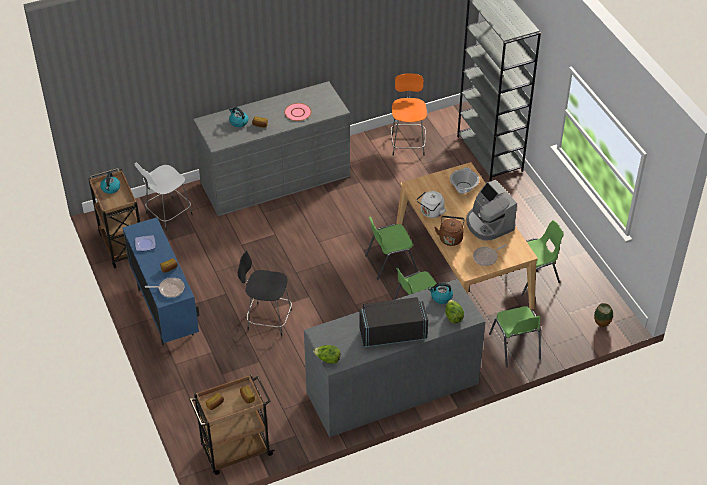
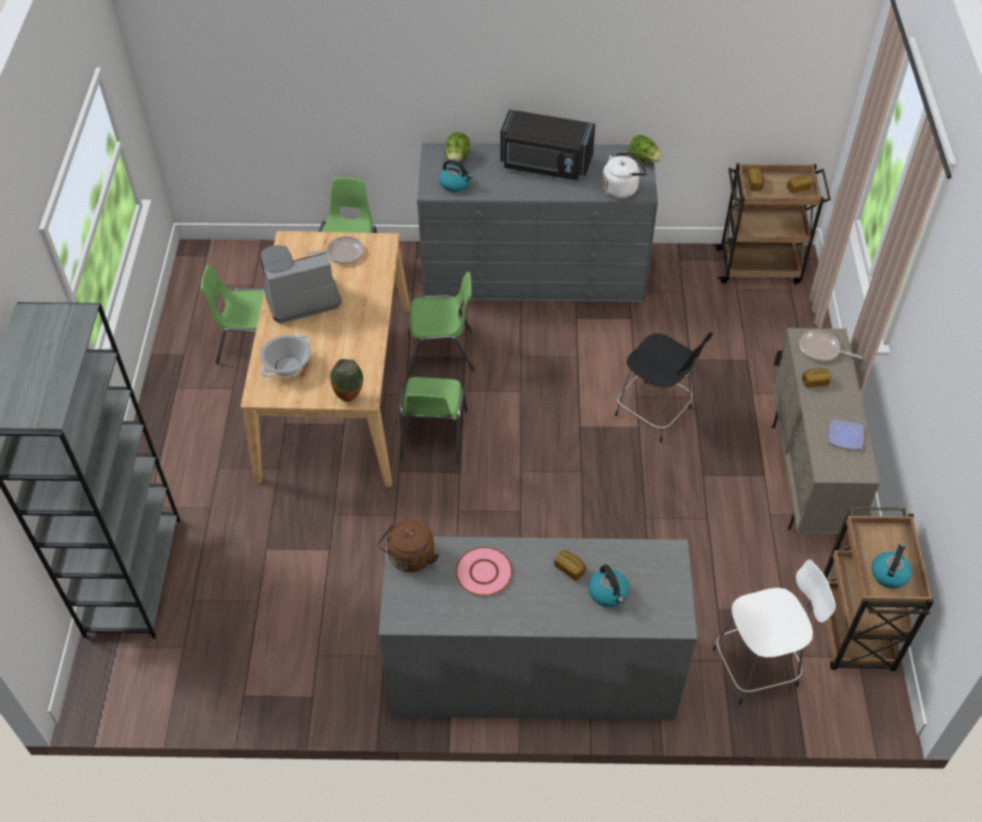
camera: 155 degrees left, 5 degrees up
(165, 312) = (806, 477): blue cabinet -> beige cabinet
(389, 262) = (433, 436): green chair -> green chair turned 90 degrees clockwise
(407, 143) = (251, 658): orange stool -> none
(431, 212) = (368, 342): white kettle -> white kettle (622, 188)
(450, 237) = (369, 296): brown kettle -> brown kettle (410, 559)
(488, 224) = (301, 297): coffee machine -> coffee machine turned 105 degrees counterclockwise
(601, 326) = (227, 256): vase -> vase (349, 397)

